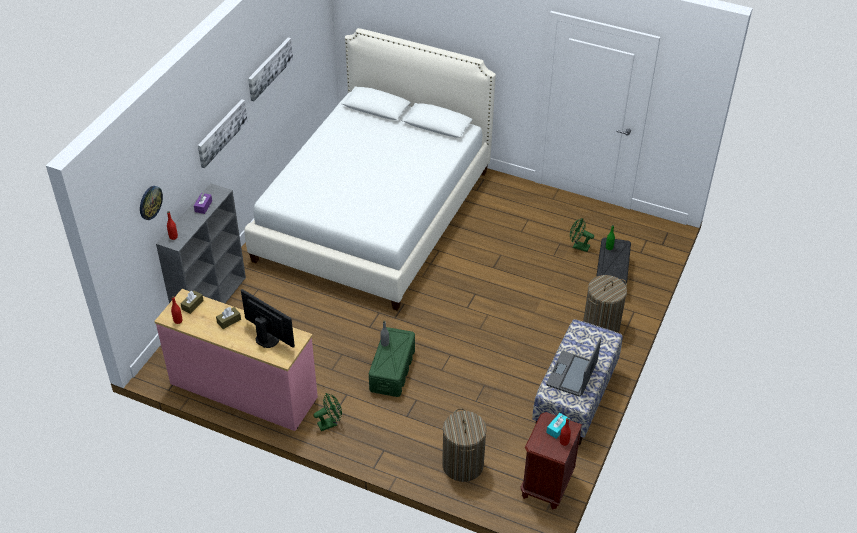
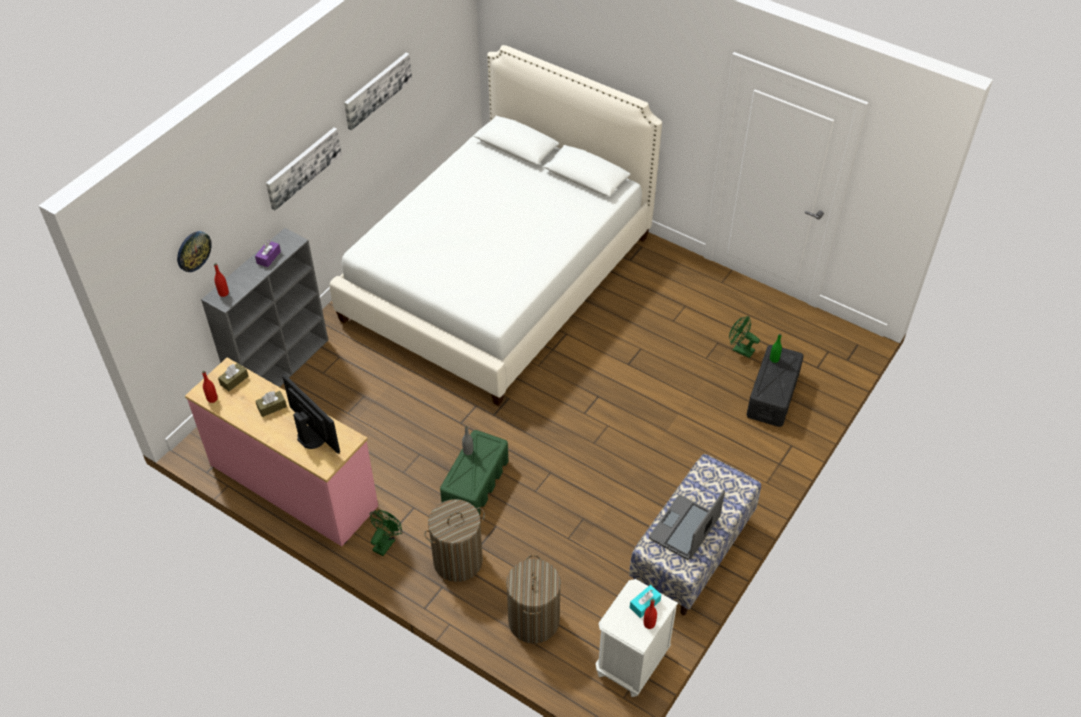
camera: 10 degrees right, 5 degrees up
(330, 423) = (386, 542): green fan -> green fan turned 45 degrees counterclockwise
(546, 485) = (631, 664): brown nightstand -> white nightstand
(601, 326) = (745, 460): laundry basket -> laundry basket (457, 560)

